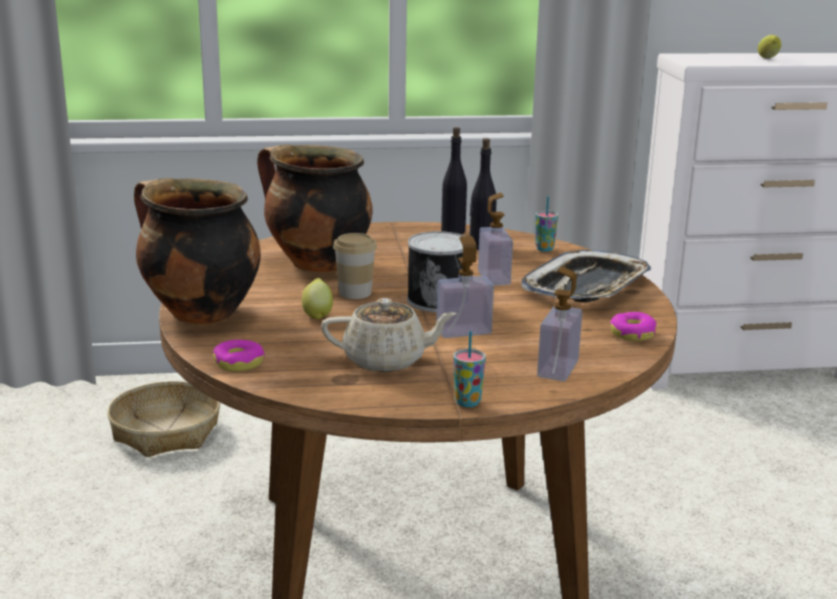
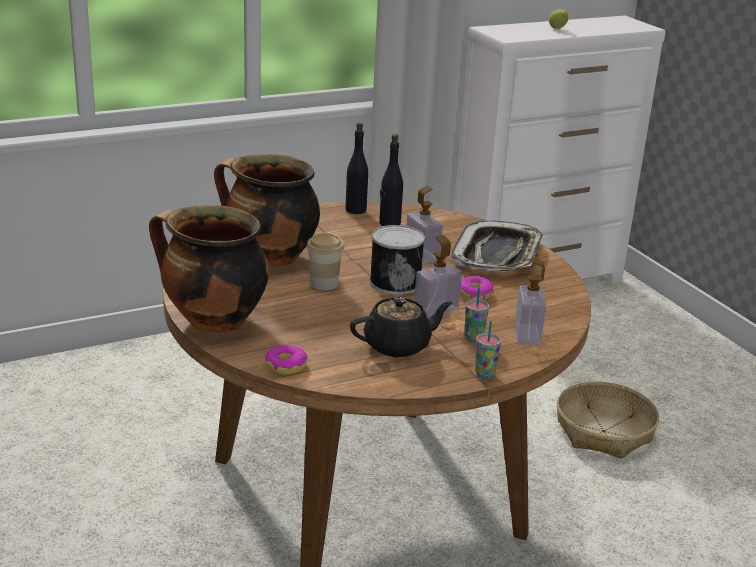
camera: 20 degrees left, 5 degrees up
(166, 432) = (84, 414): basket -> basket (604, 431)
(317, 315) = (311, 310): lemon -> none
(386, 360) = (398, 345): beige teapot -> black teapot
(544, 249) = (440, 220): cup -> cup (473, 338)
(632, 334) = (558, 295): donut -> donut (474, 294)

